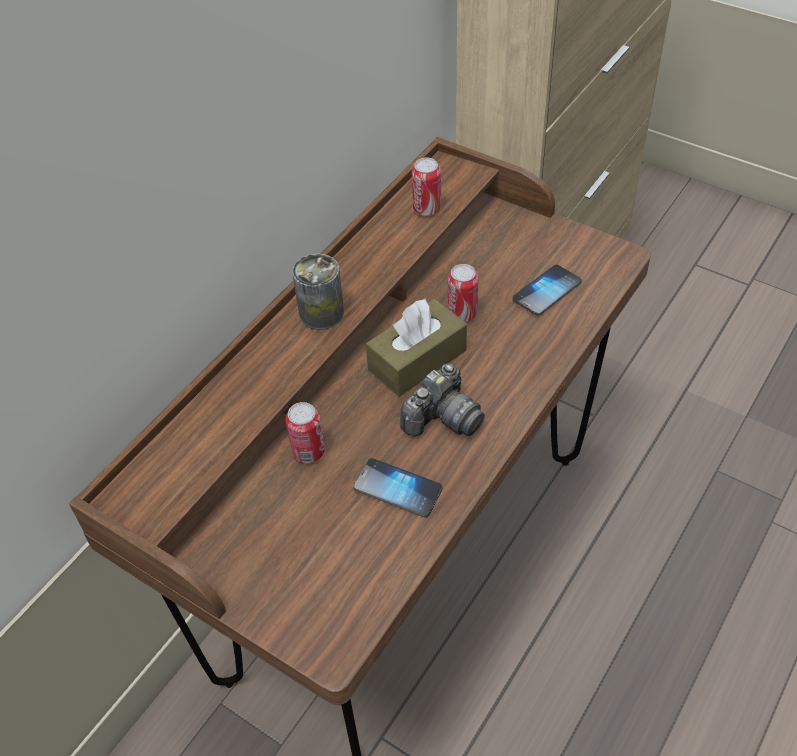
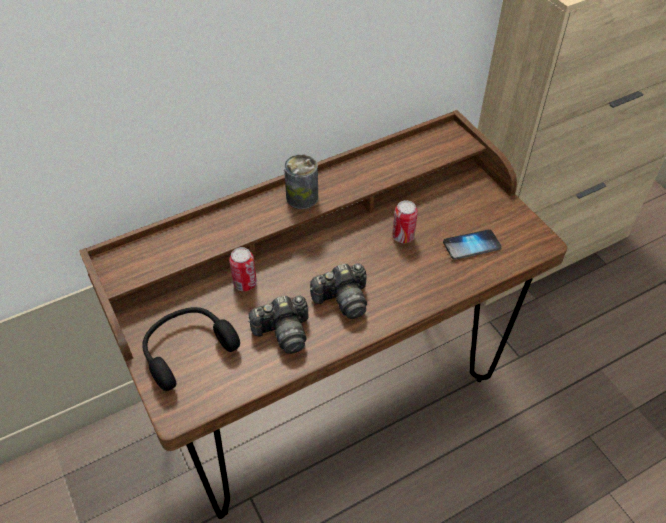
camera: 25 degrees right, 0 degrees up
(291, 566) = (187, 350): none -> black headphones
(398, 489) = (283, 332): phone -> camera
(417, 360) = (352, 255): brown tissue box -> none
(427, 208) = (417, 156): can -> none

